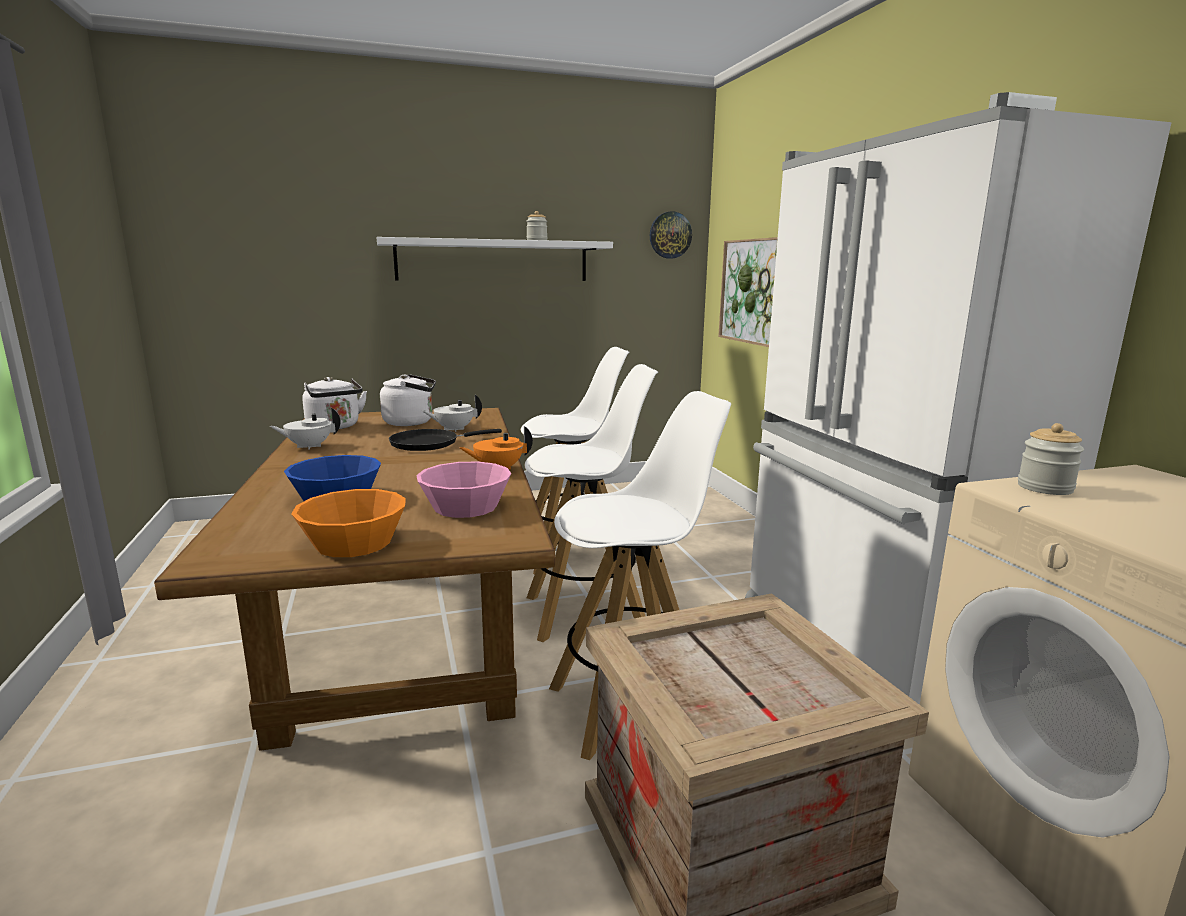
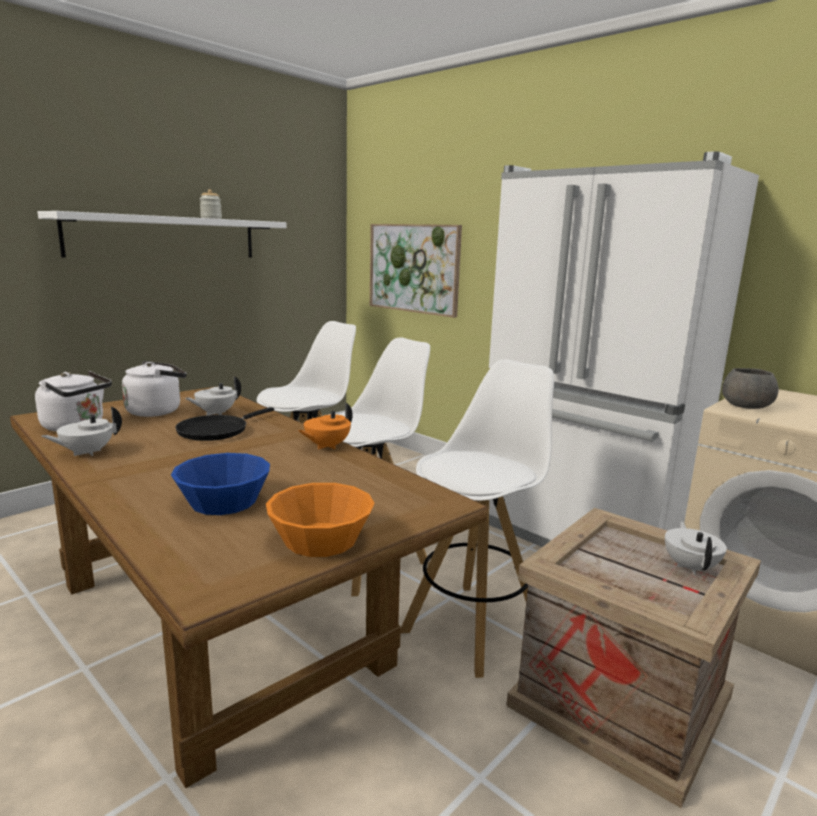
camera: 30 degrees left, 0 degrees up
(465, 506) = (358, 485): pink bowl -> none
(670, 235) = (318, 216): wall clock -> none
(810, 690) = (690, 567): none -> white teapot
(1045, 488) = (745, 406): jar -> grey bowl

